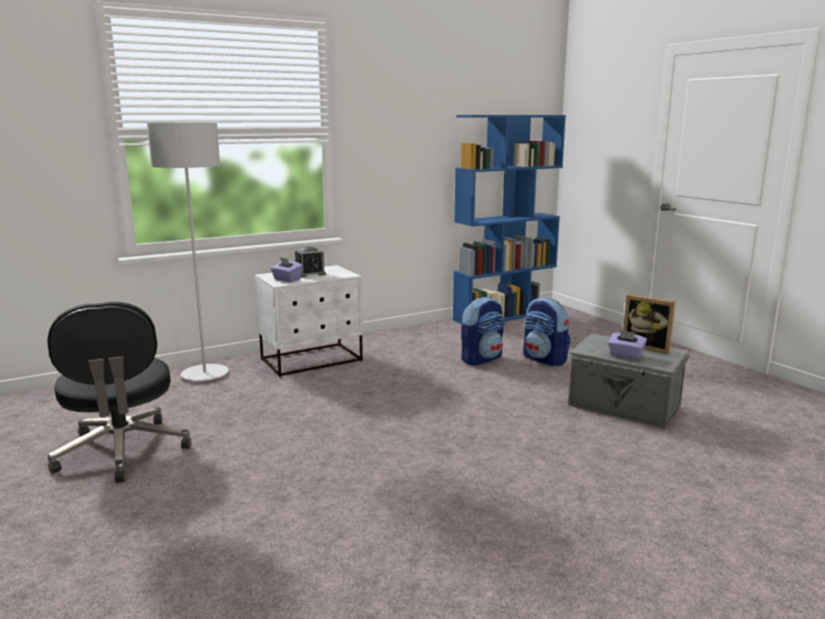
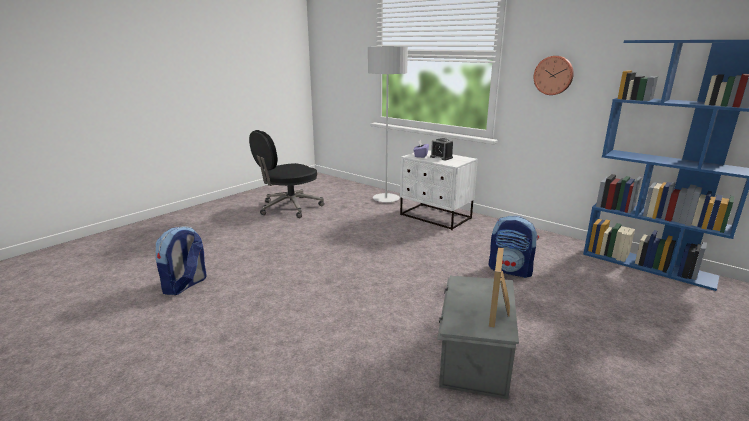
camera: 70 degrees right, 5 degrees up
(392, 152) = (553, 75): none -> wall clock
(545, 359) = (549, 300): backpack -> backpack (185, 285)
(625, 355) = (463, 302): purple tissue box -> none

